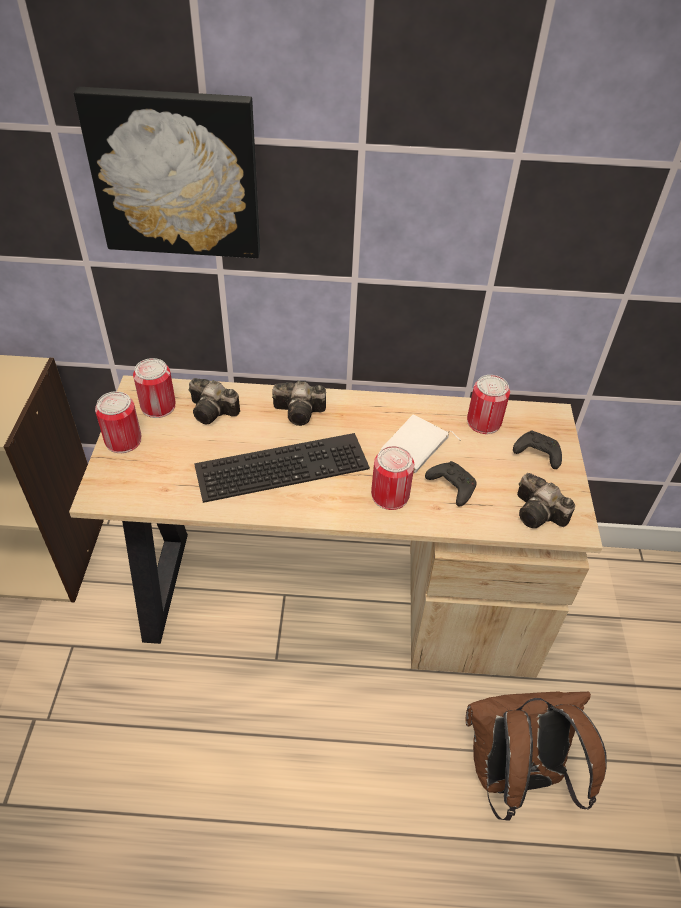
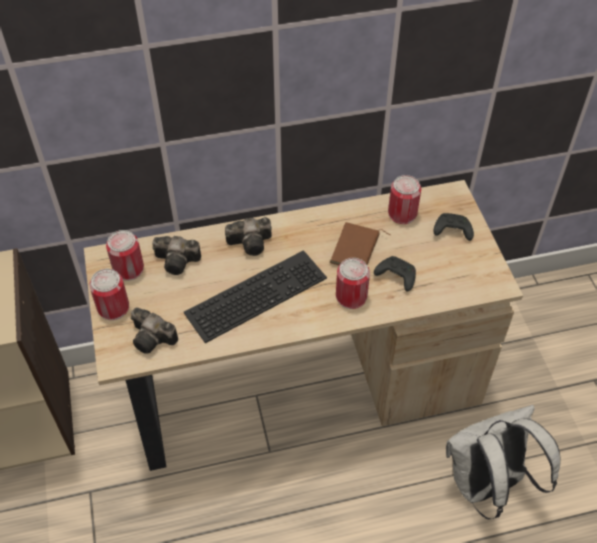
camera: 15 degrees left, 5 degrees up
(176, 174) = (122, 79): picture -> none
(416, 447) = (356, 250): white book -> brown book
(513, 775) = (486, 485): brown backpack -> white backpack
(539, 514) = (469, 281): camera -> camera (154, 339)

